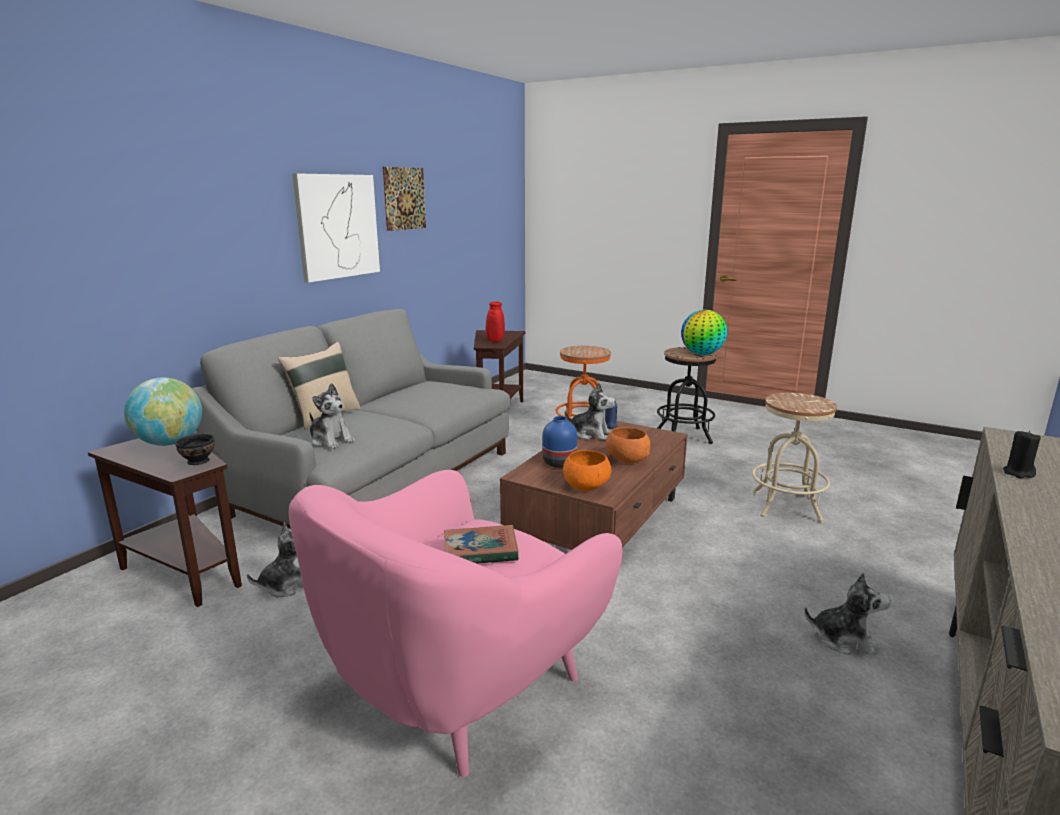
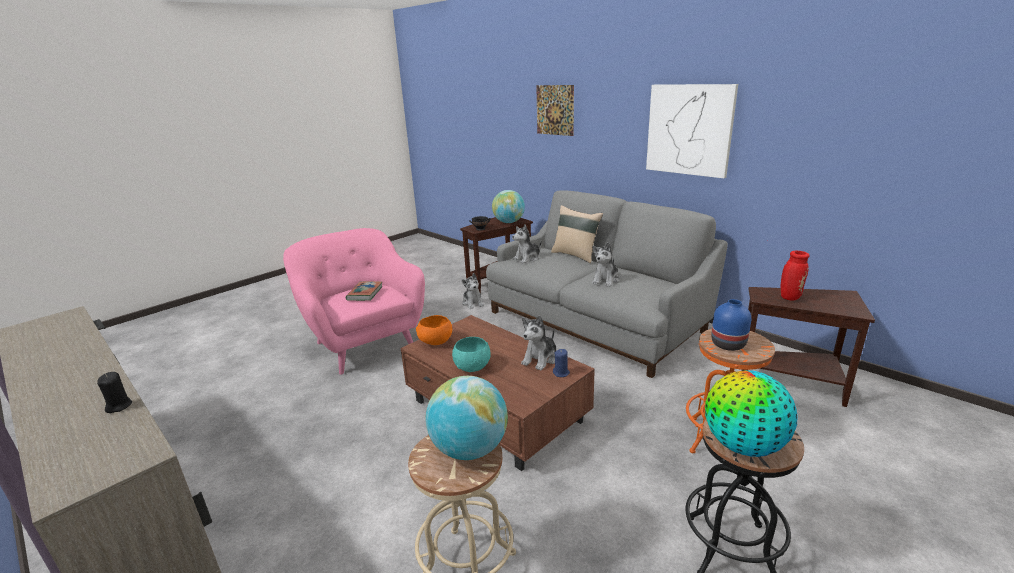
camera: 105 degrees right, 5 degrees up
(404, 198) = (789, 109): picture -> picture (555, 110)
(558, 463) = (484, 337): blue vase -> blue vase (727, 344)
(626, 460) = (472, 367): orange bowl -> turquoise bowl
(789, 399) = (469, 449): none -> globe
(843, 639) = (267, 493): plush toy -> plush toy (606, 280)

